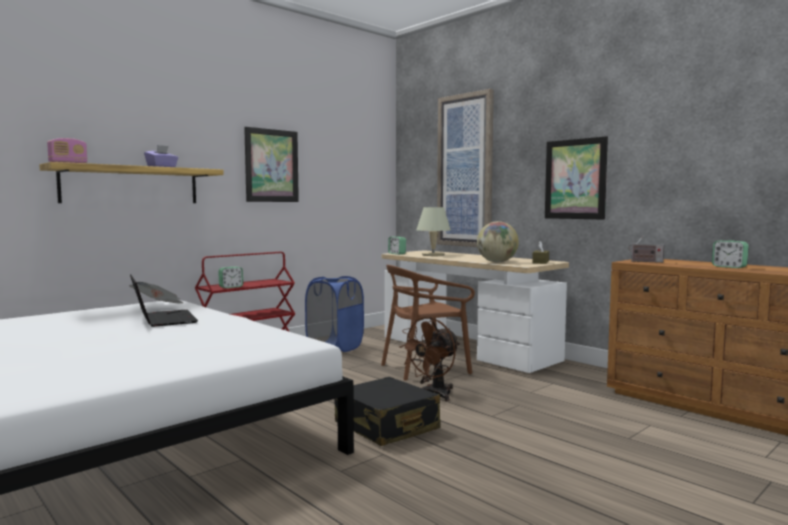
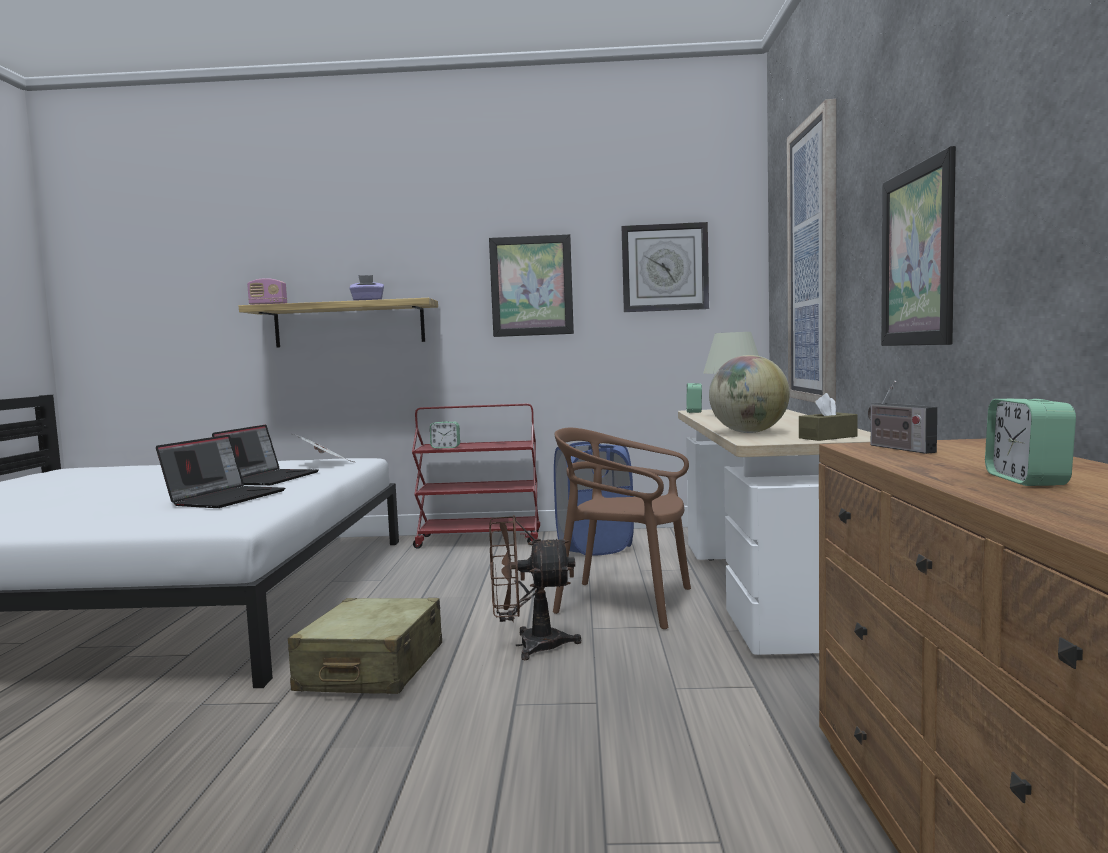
camera: 45 degrees right, 0 degrees up
(205, 333) = (226, 498): none -> laptop
(348, 161) = (665, 267): none -> wall clock
(386, 426) = (371, 668): black suitcase -> beige suitcase

